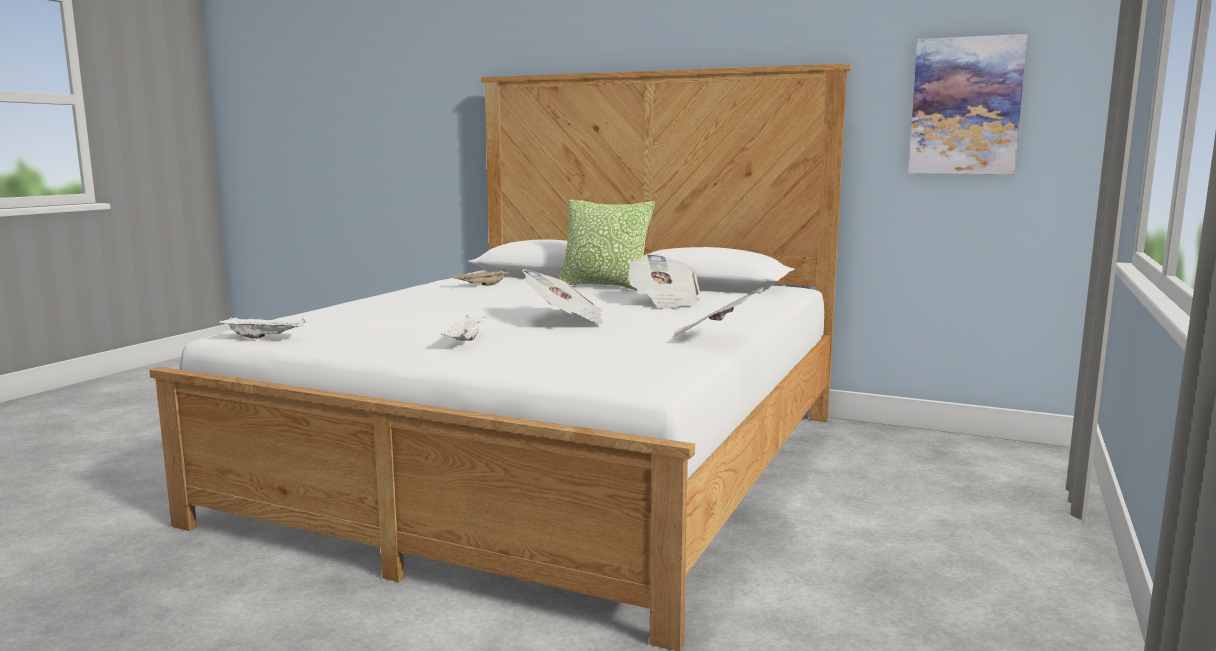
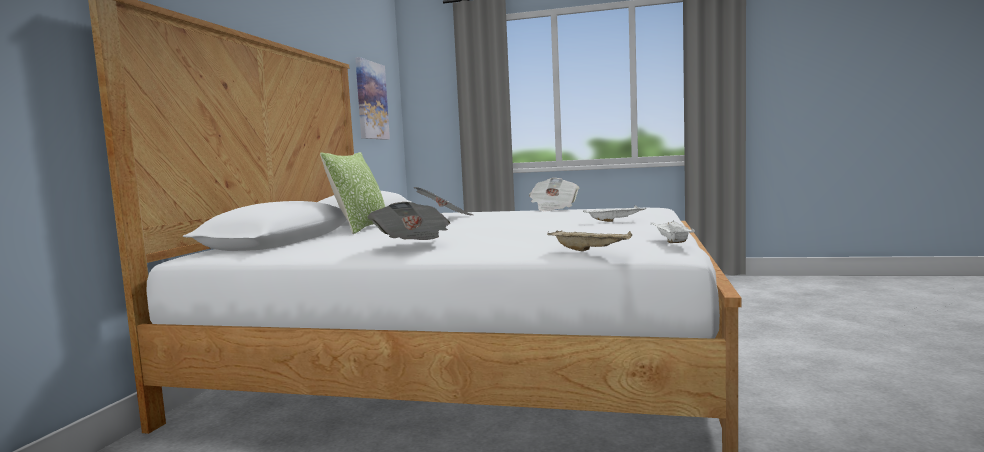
camera: 100 degrees left, 5 degrees down
(481, 286) = (354, 243): beige tray -> beige tray (591, 250)
(565, 319) = (525, 219): newspaper -> newspaper (413, 245)

